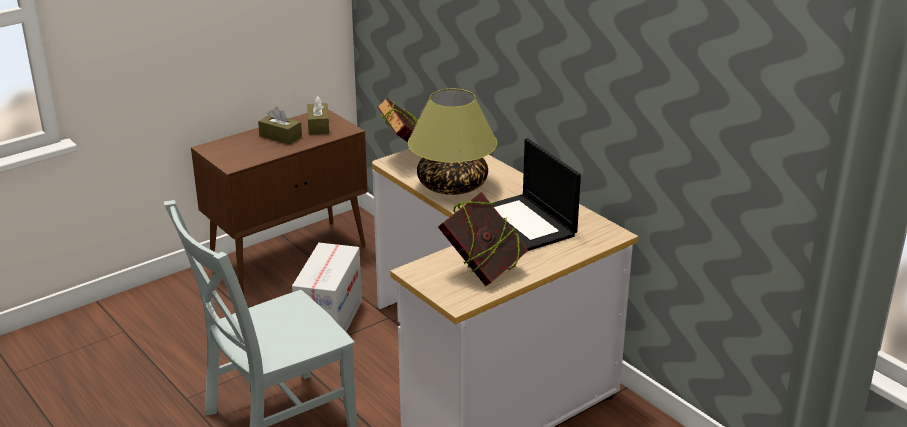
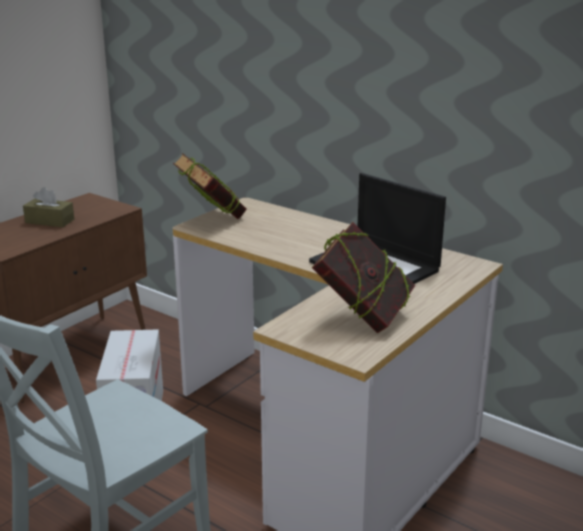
camera: 15 degrees left, 5 degrees down
(318, 126) = (89, 208): brown tissue box -> none
(452, 186) = (274, 240): table lamp -> none

